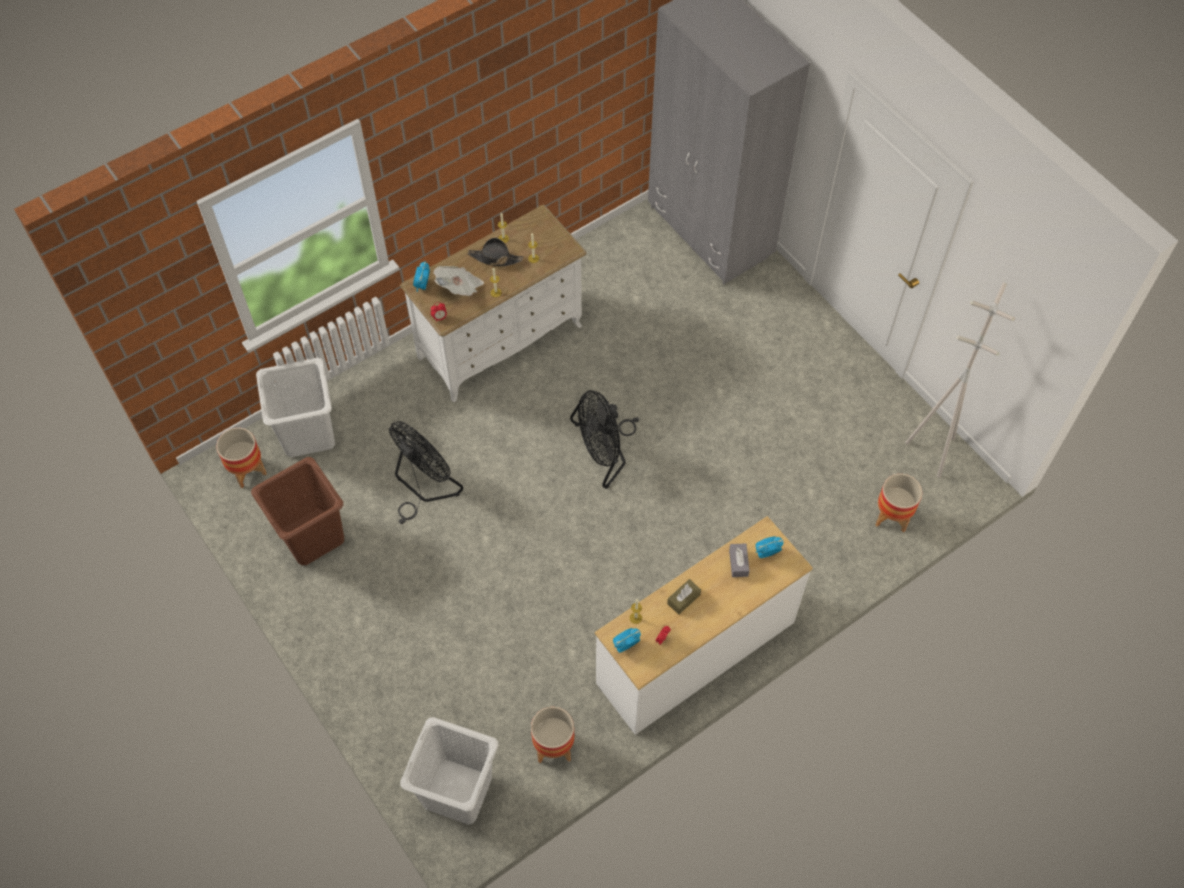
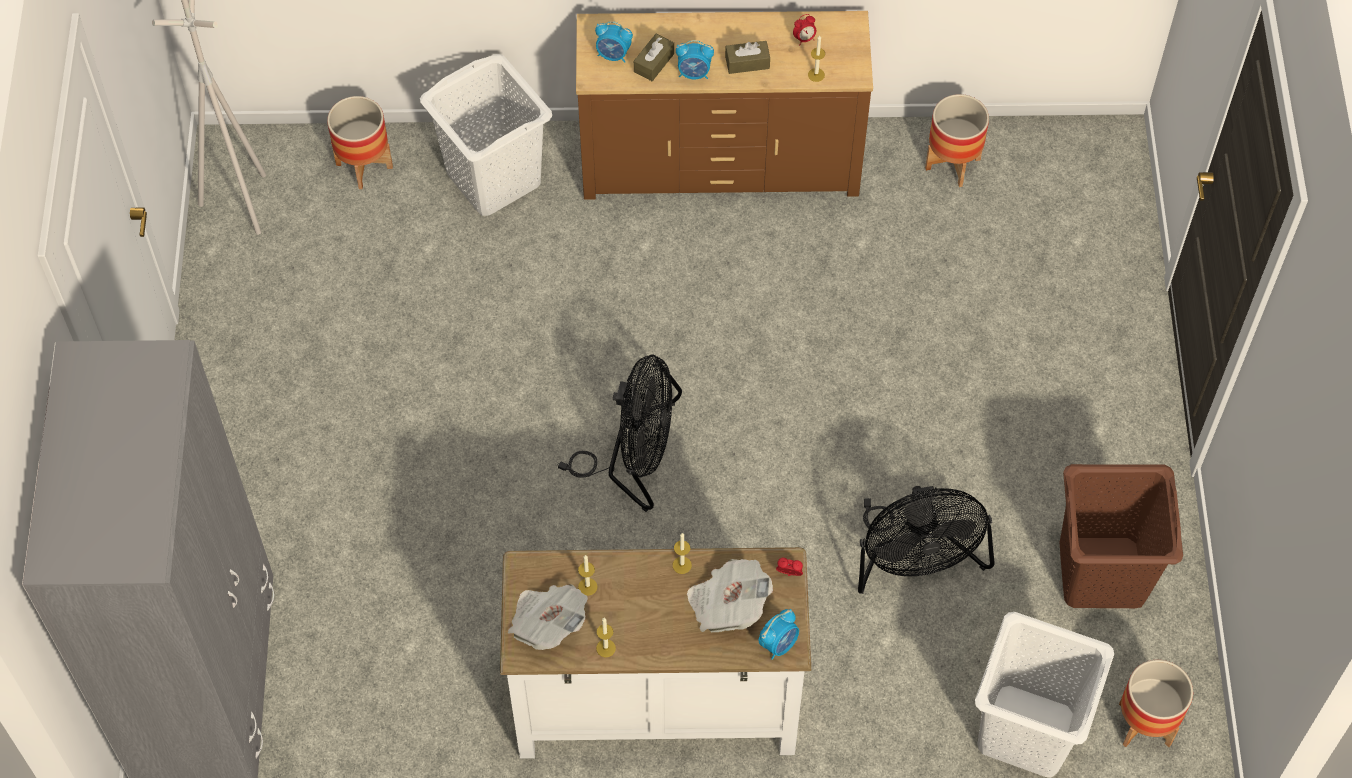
camera: 145 degrees left, 0 degrees up
(420, 483) = (911, 557): black fan -> black fan turned 90 degrees counterclockwise
(457, 790) = (1089, 183): white laundry basket -> white laundry basket (493, 179)
(495, 258) = (642, 622): black hat -> none
(539, 233) = (548, 623): none -> newspaper
(625, 645) = (849, 56): alarm clock -> alarm clock (694, 73)
(696, 653) = (720, 161): white dresser -> brown dresser
(738, 563) = (654, 63): grey tissue box -> brown tissue box

